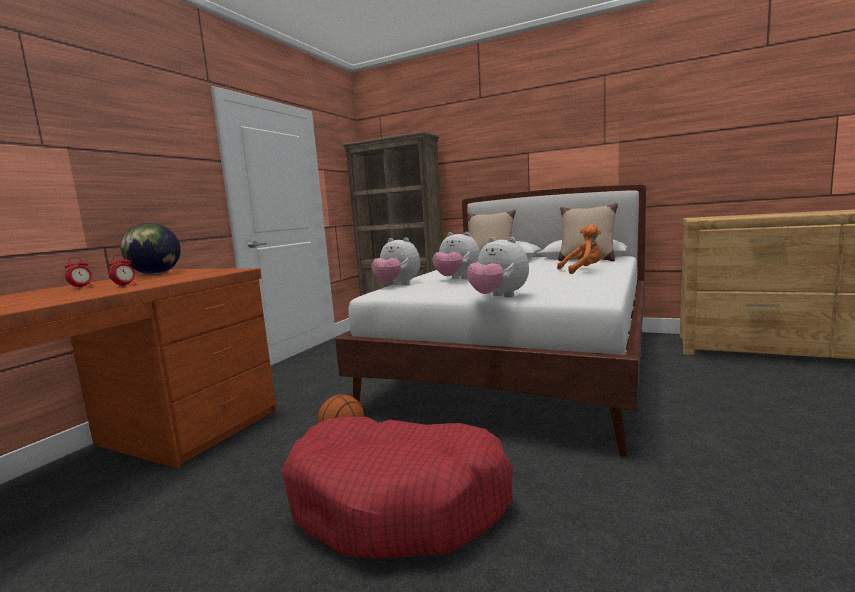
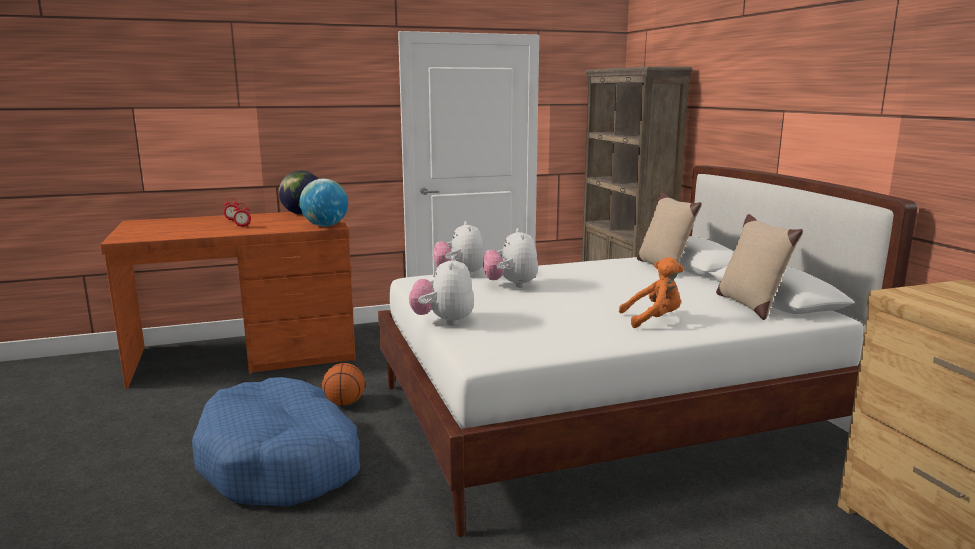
camera: 45 degrees right, 5 degrees up
(227, 271) = (325, 226): none -> globe
(399, 502) = (281, 462): red dog bed -> blue dog bed
(583, 270) = (653, 320): orange plush toy -> orange plush toy turned 45 degrees counterclockwise

